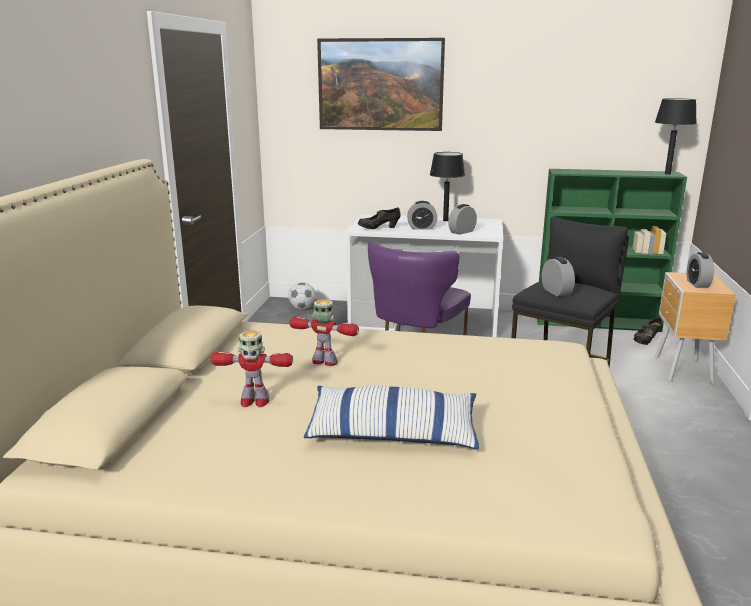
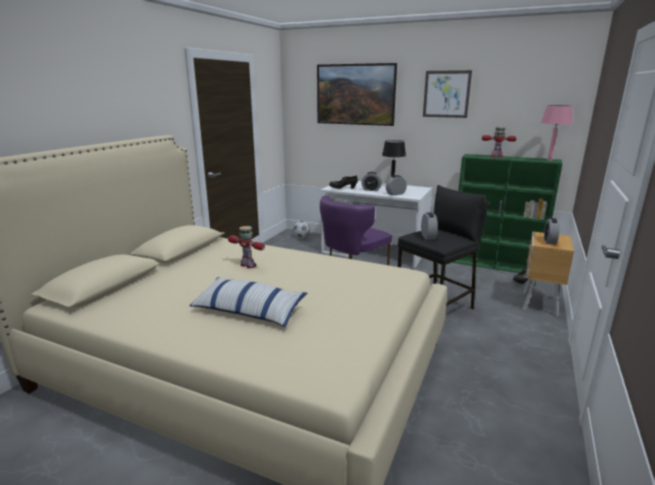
camera: 15 degrees right, 0 degrees up
(254, 401) = (188, 283): toy robot -> toy robot (496, 156)
(519, 83) = (446, 94): none -> picture
(667, 174) = (549, 160): black table lamp -> pink table lamp

